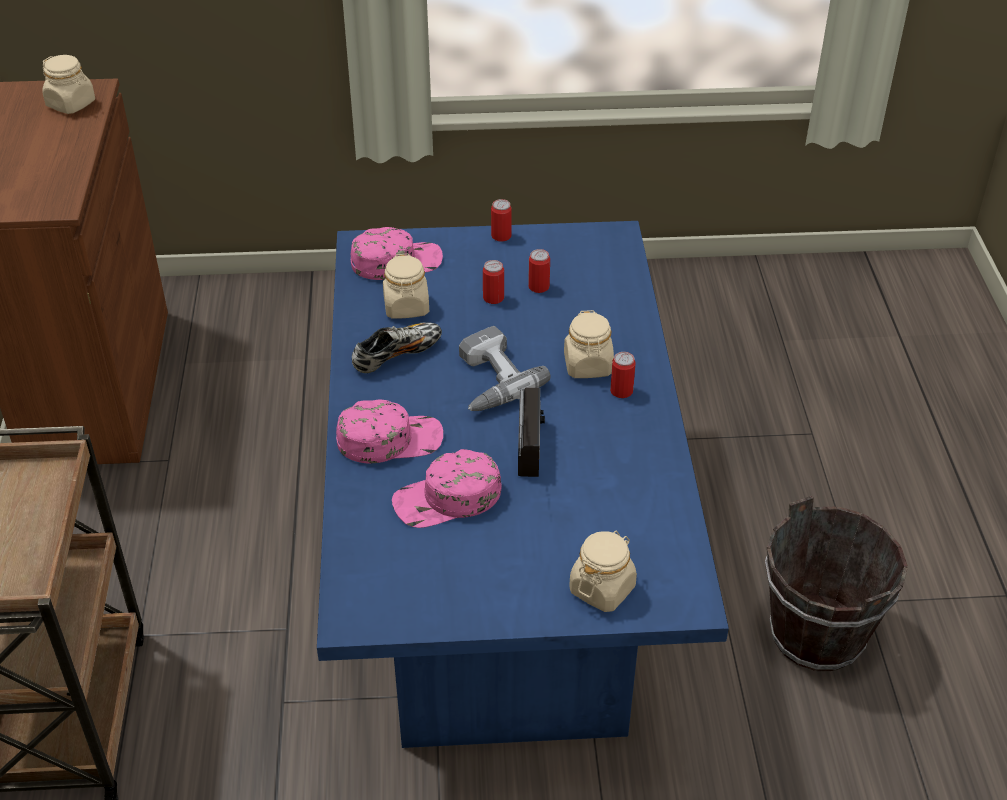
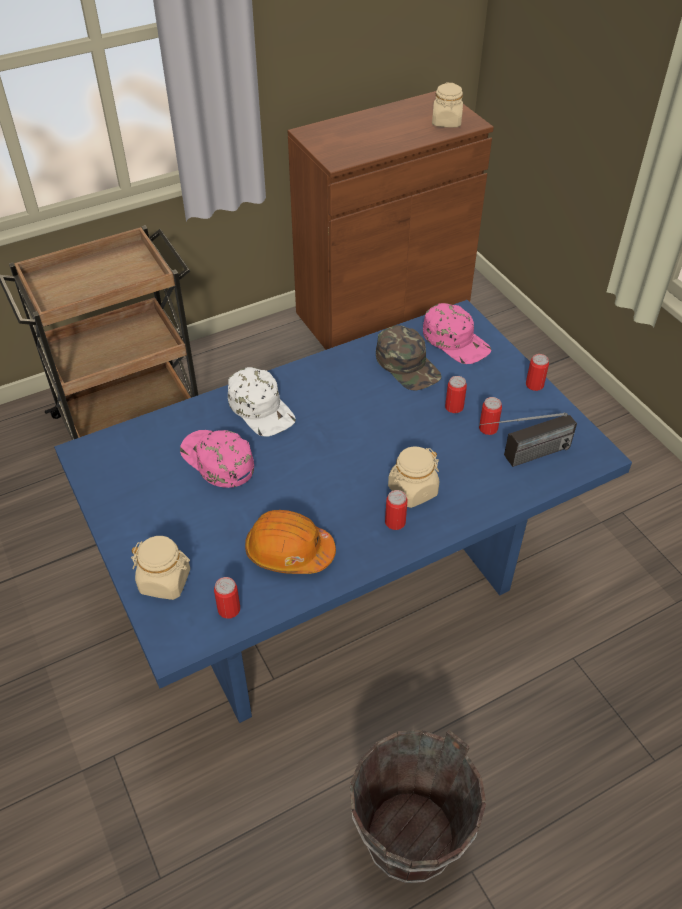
camera: 65 degrees right, 5 degrees up
(390, 439) = (261, 408): pink cap -> white cap
(397, 355) = (351, 380): shoe -> none
(406, 307) = (408, 365): beige jar -> green cap
(488, 380) = (356, 438): power drill -> none
(531, 463) = (279, 494): radio -> radio (522, 458)
(616, 479) = (289, 551): none -> orange hard hat
(667, 546) = (229, 609): none -> can

